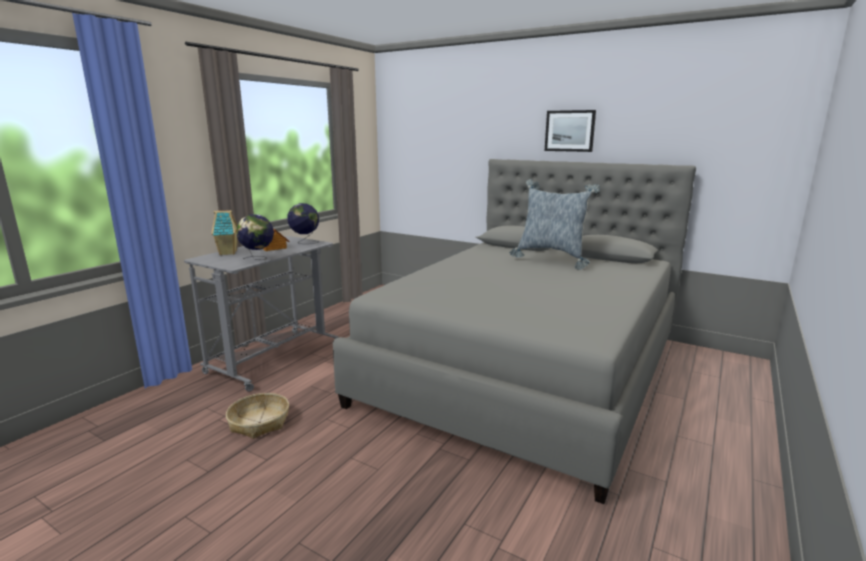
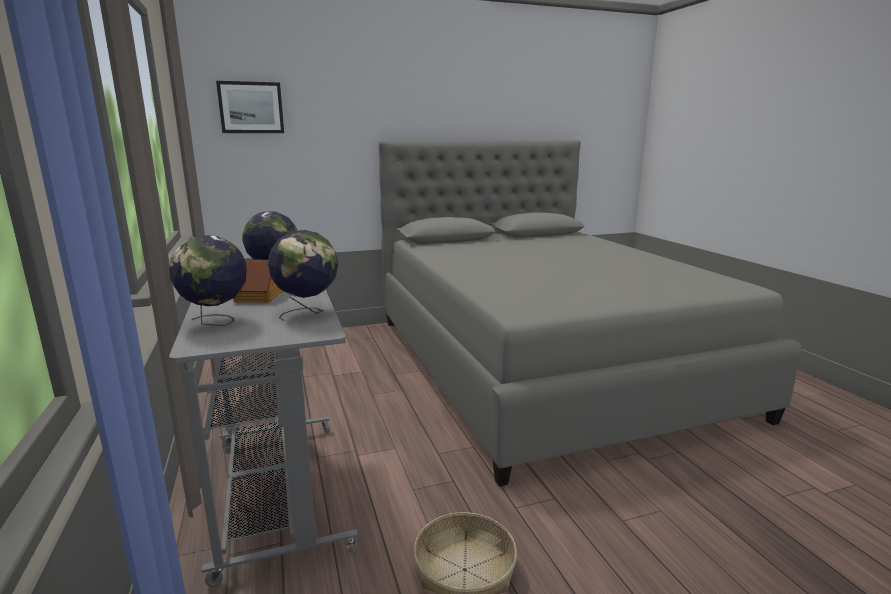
camera: 50 degrees left, 0 degrees up
(228, 253) = (216, 322): toy house -> globe
(551, 262) = (519, 245): pillow -> none
(569, 131) = (466, 107): picture -> picture (251, 107)

